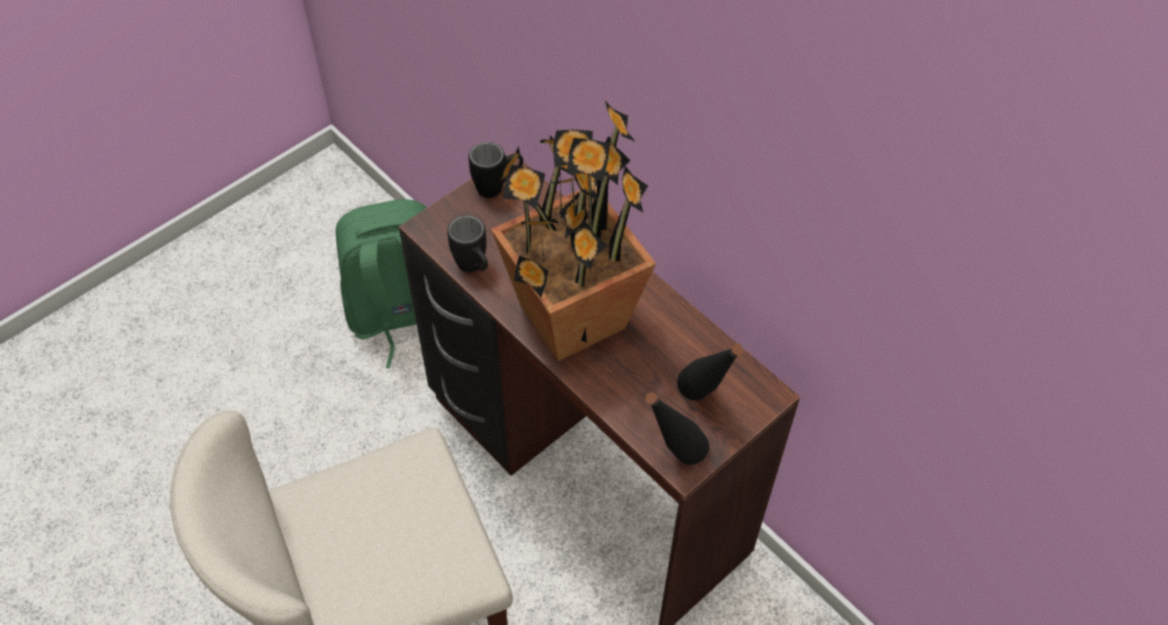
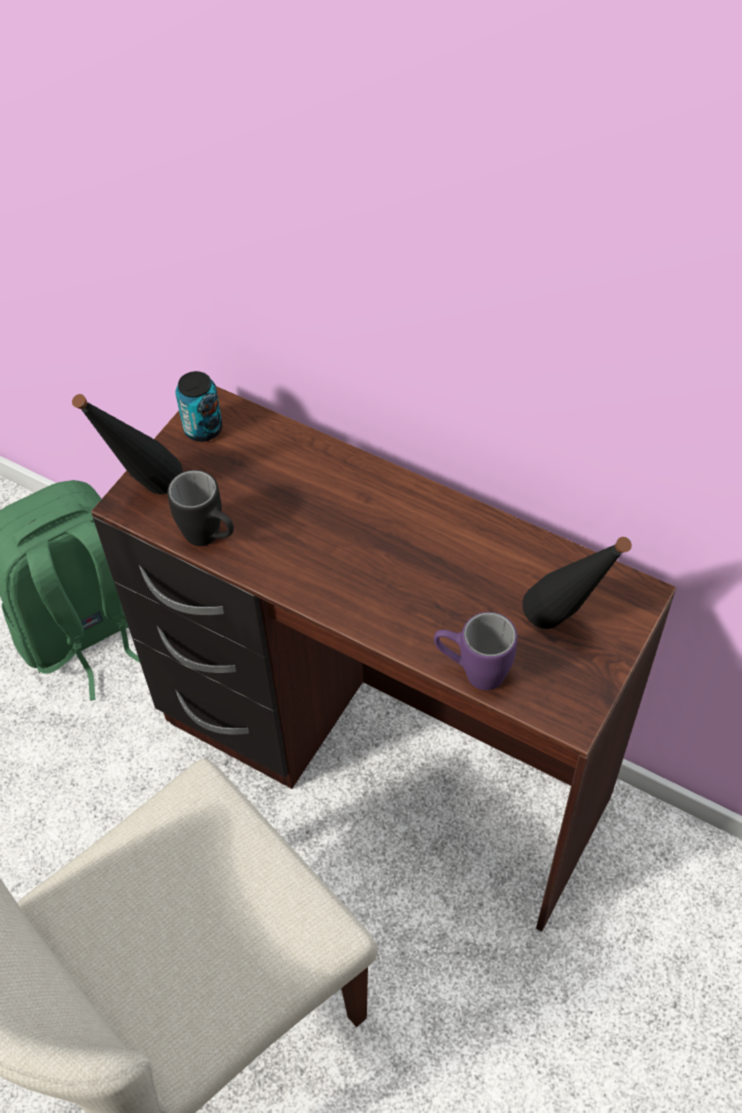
camera: 15 degrees left, 0 degrees up
(498, 187) = (203, 429): black mug -> can
(570, 316) = (356, 565): potted plant -> none
(624, 415) = (472, 672): none -> purple mug
(672, 459) = (553, 711): black bottle -> black bottle (144, 494)

